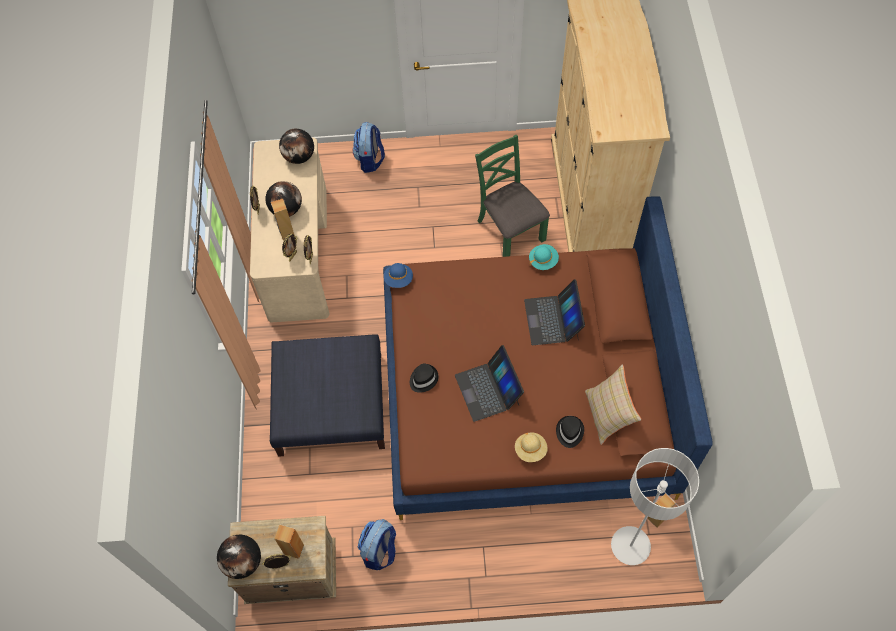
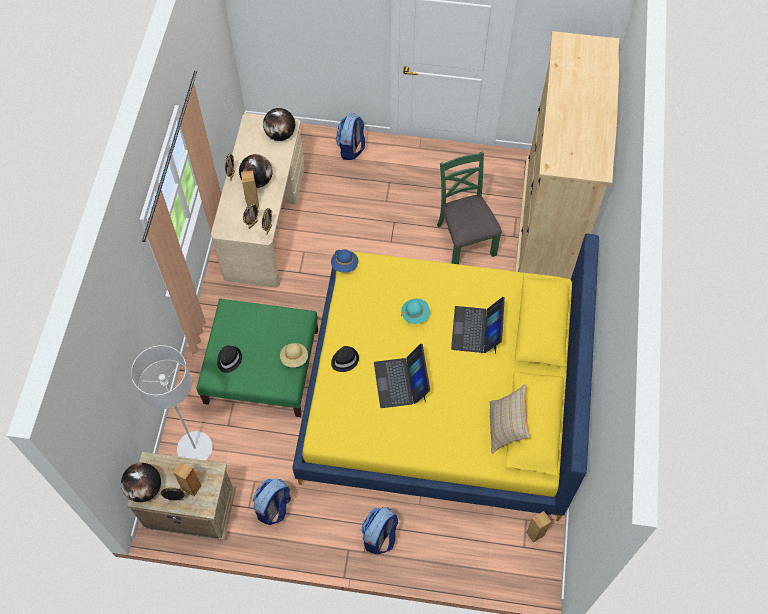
camera: 10 degrees right, 0 degrees up
(331, 404) = (262, 367): blue ottoman -> green ottoman
(498, 557) = (379, 537): none -> backpack
(525, 390) = (442, 391): brown bed -> yellow bed
(530, 450) = (426, 445): beige hat -> beige hat (294, 358)
(543, 261) = (482, 274): turquoise hat -> turquoise hat (415, 314)
(569, 432) = (465, 436): black hat -> black hat (229, 359)
(630, 546) = (504, 554): grey floor lamp -> grey floor lamp (195, 448)

